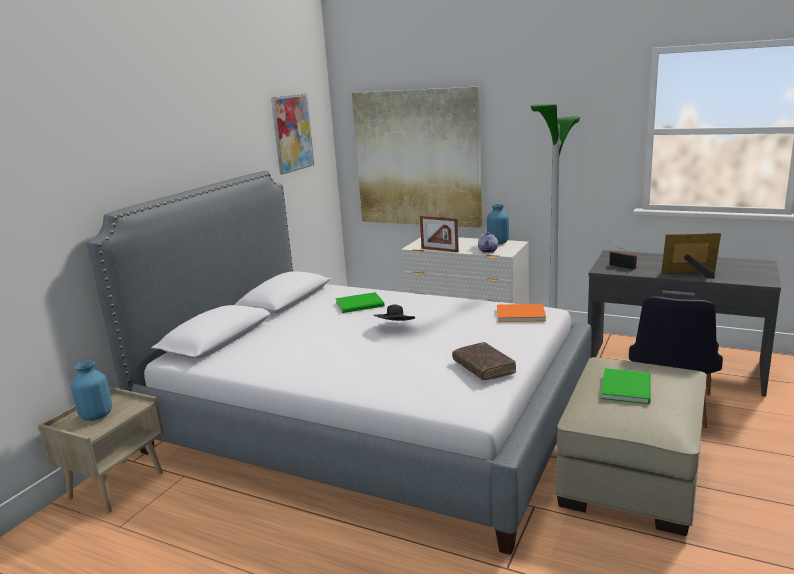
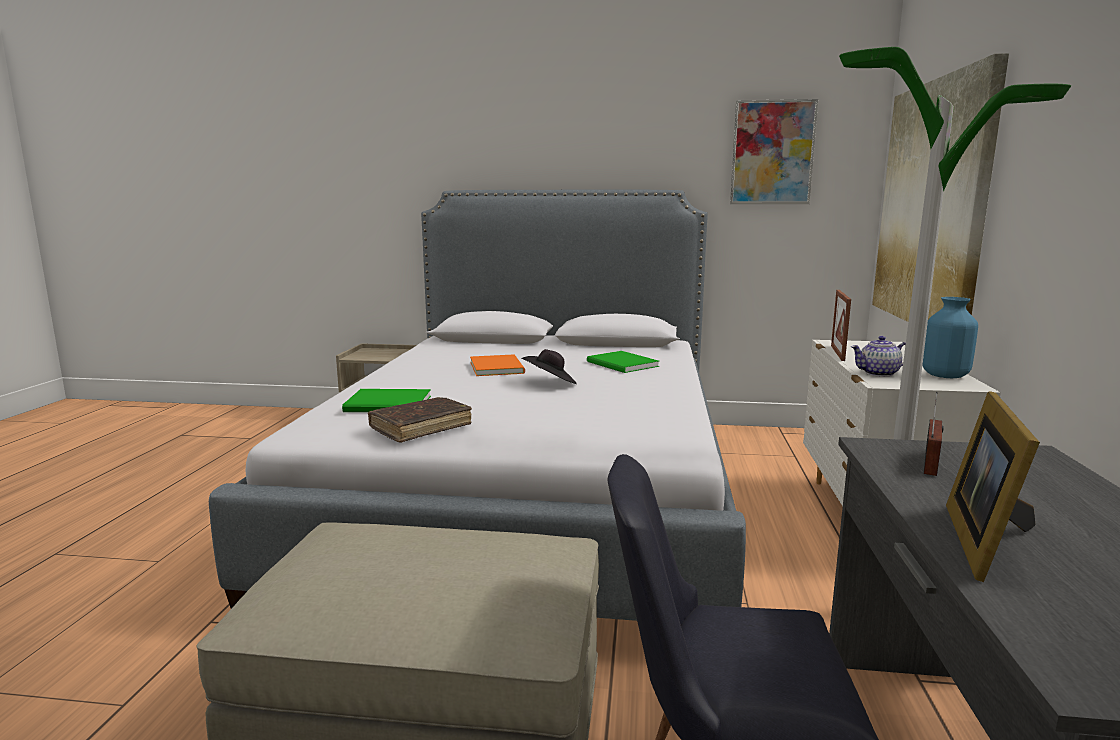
camera: 70 degrees right, 5 degrees down
(97, 415) = (381, 353): blue vase -> none
(519, 314) = (647, 435): orange book -> orange book (498, 367)
(627, 387) = (421, 554): green book -> green book (390, 404)
(691, 274) = (986, 541): picture frame -> picture frame turned 150 degrees counterclockwise

